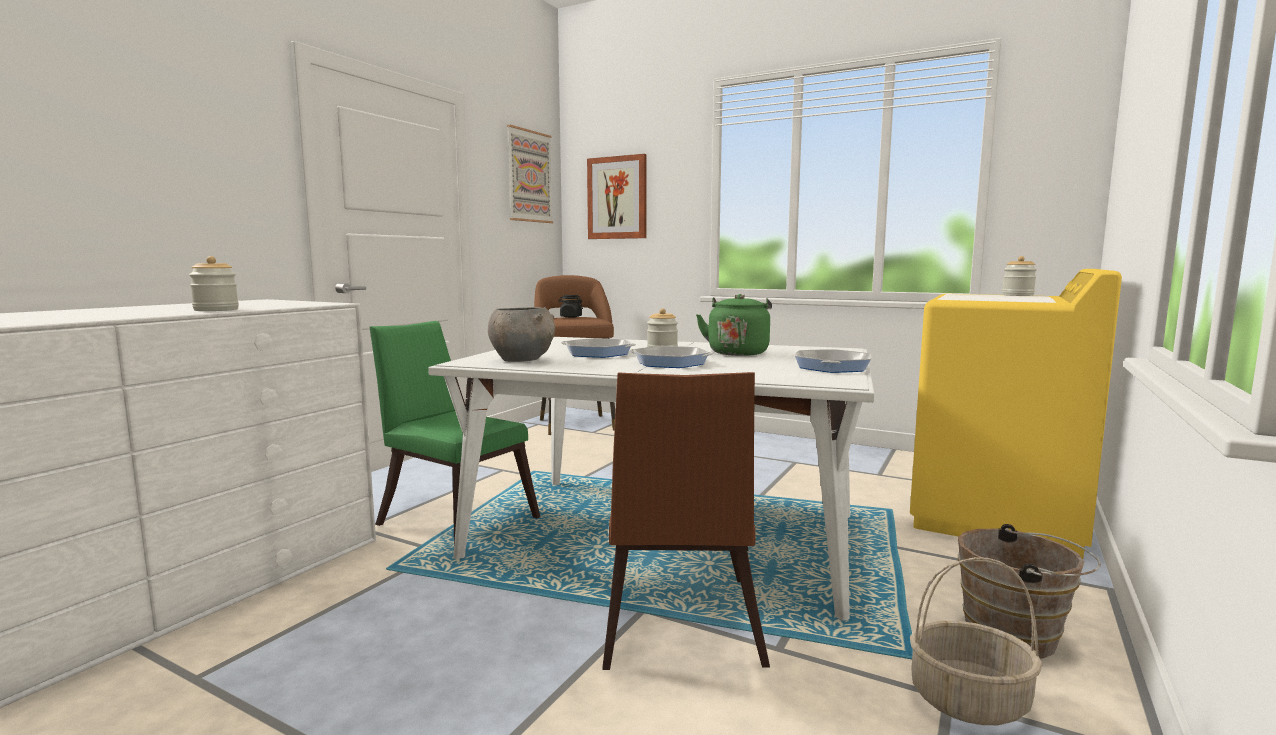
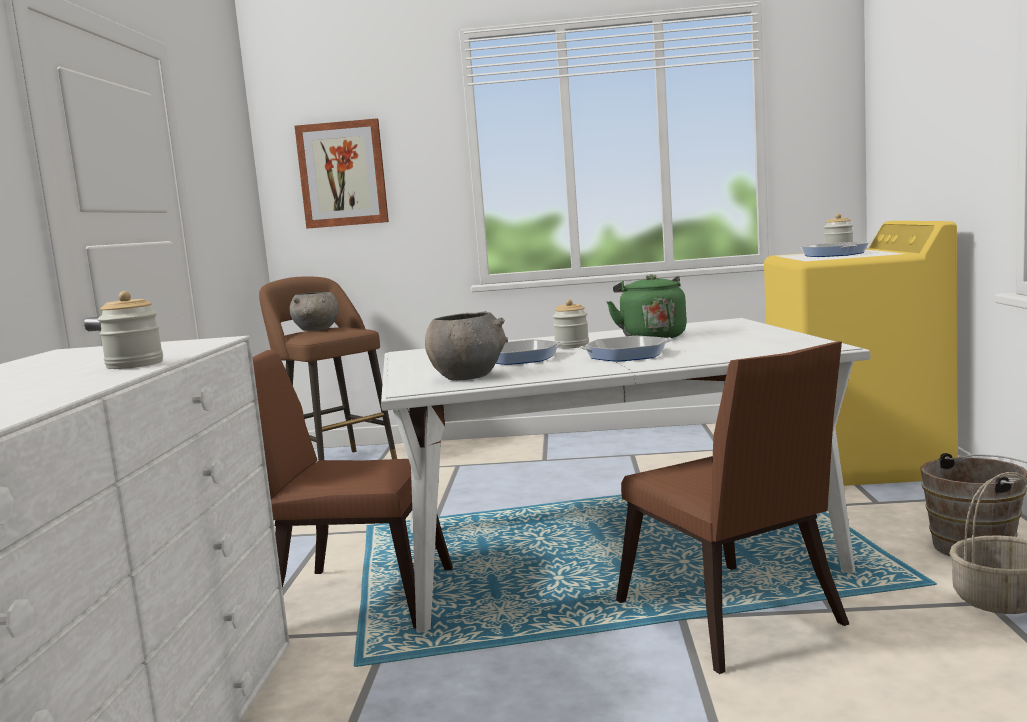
camera: 25 degrees left, 0 degrees up
(454, 519) = (352, 597): green chair -> brown chair
(529, 176) = (230, 151): picture -> none
(570, 317) = (317, 330): black jar -> grey bowl
(832, 367) = (776, 336): frying pan -> frying pan (834, 254)

